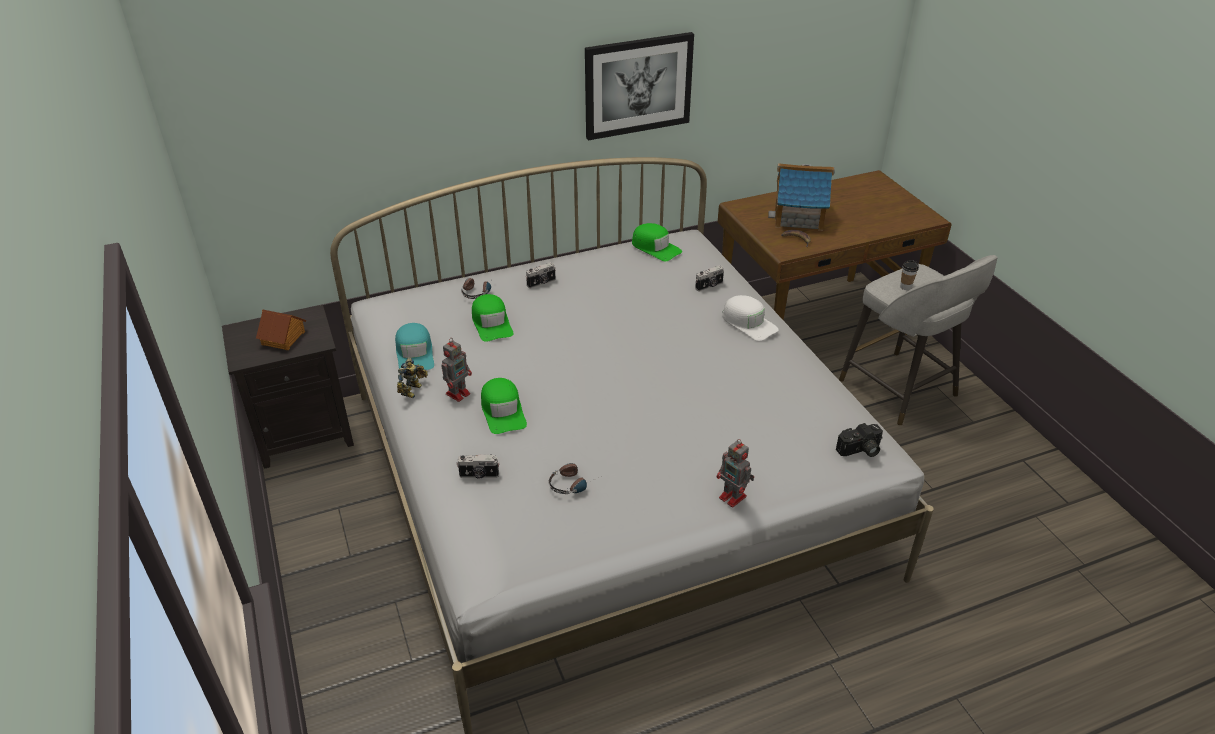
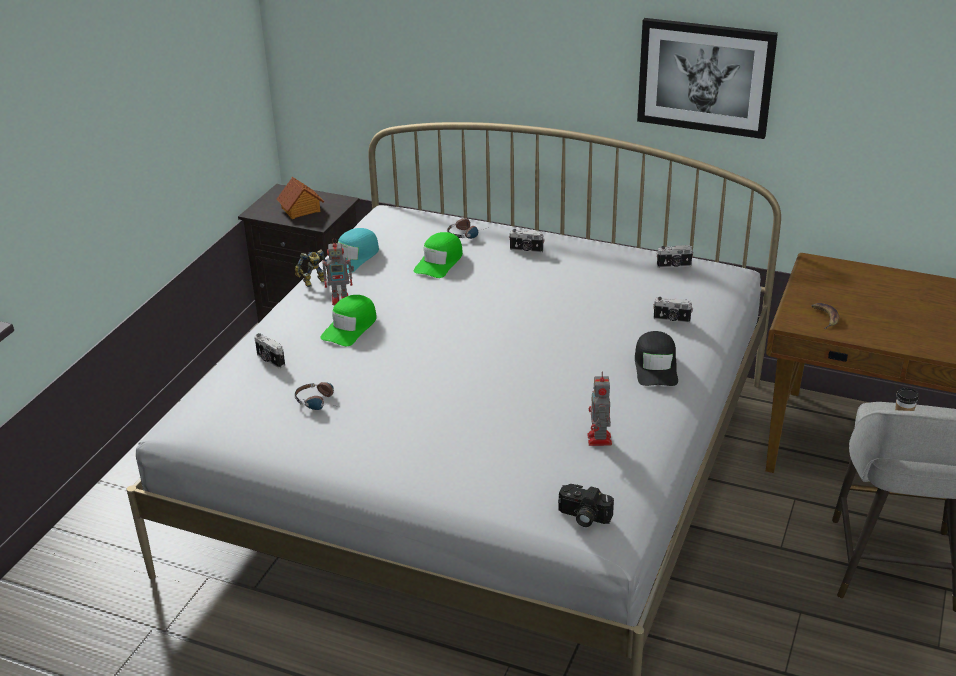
camera: 45 degrees right, 5 degrees down
(655, 248) = (674, 266): green cap -> camera
(733, 497) = (418, 483): toy robot -> toy robot (599, 440)
(748, 323) = (656, 366): white cap -> black cap
(799, 217) = (865, 299): toy house -> none

